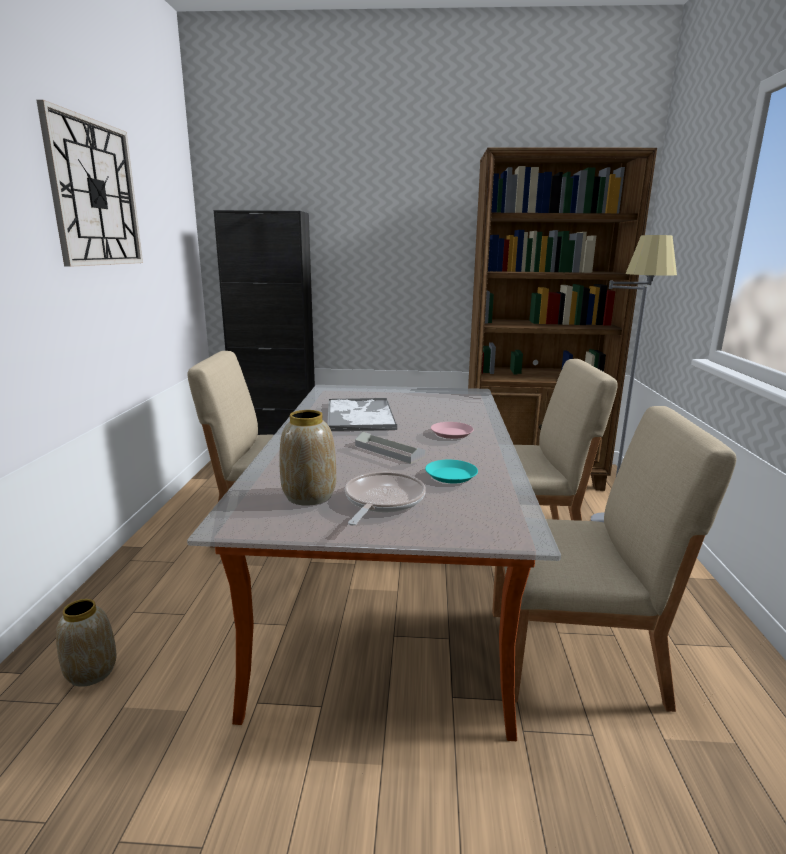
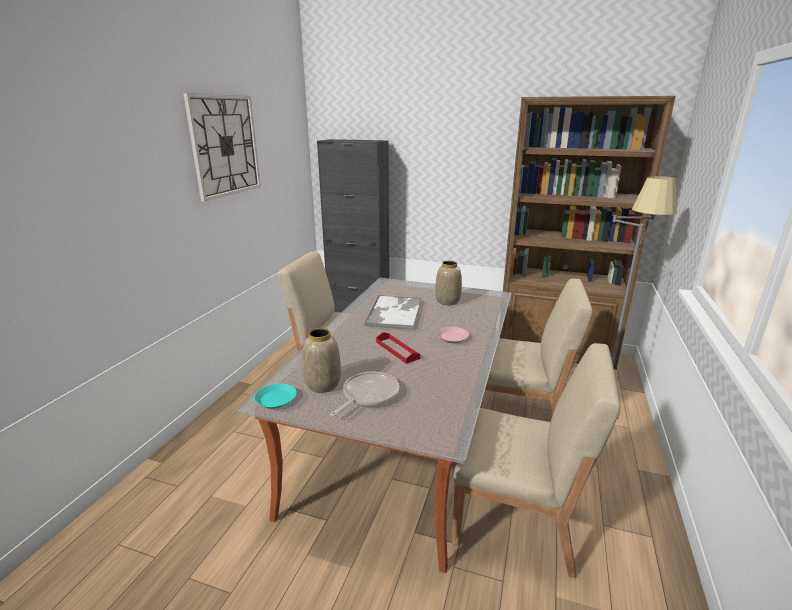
camera: 15 degrees right, 5 degrees up
(92, 672) = (200, 469): vase -> vase (447, 301)
(389, 451) = (397, 350): grey tray -> red tray
(451, 475) = (429, 378): turquoise plate -> turquoise plate (276, 399)

